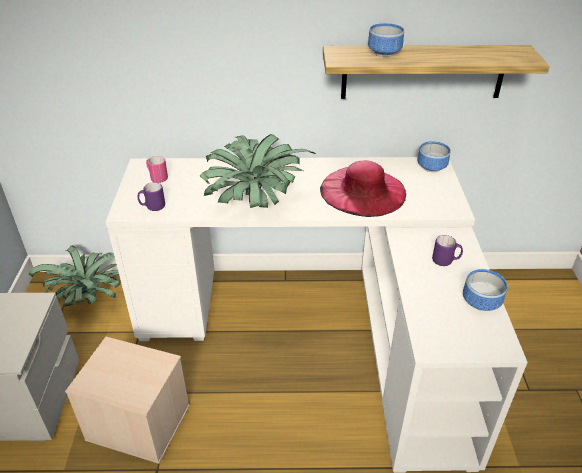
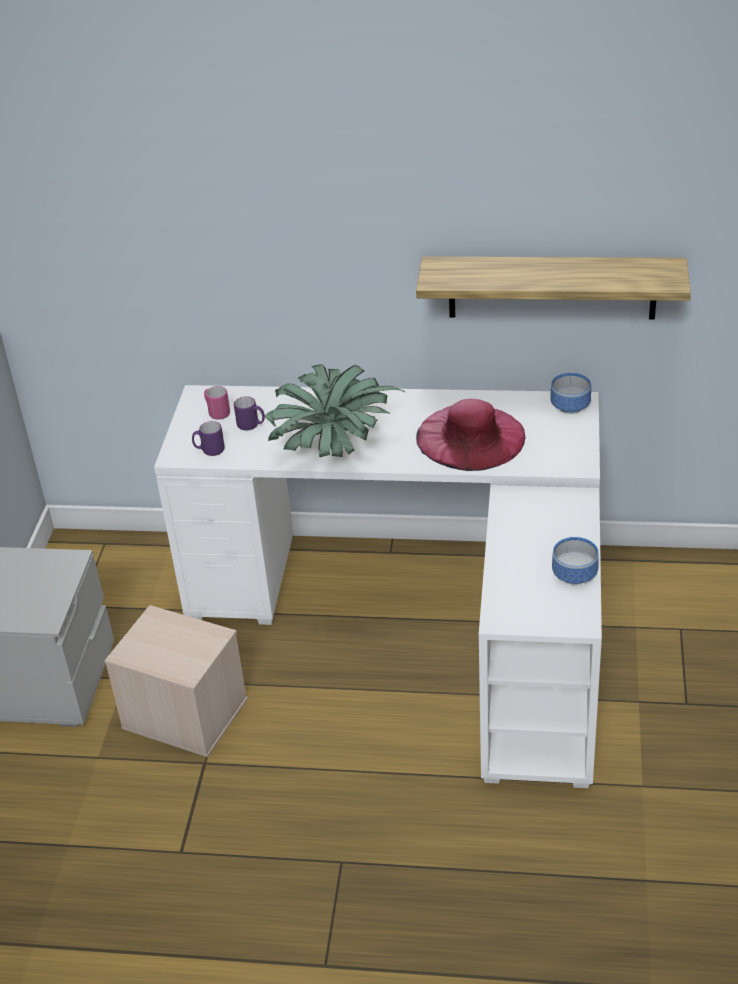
camera: 10 degrees right, 0 degrees up
(90, 299) = (127, 567): potted plant -> none
(385, 53) = (494, 270): bowl -> none
(445, 261) = (550, 527): purple mug -> purple mug (251, 425)

